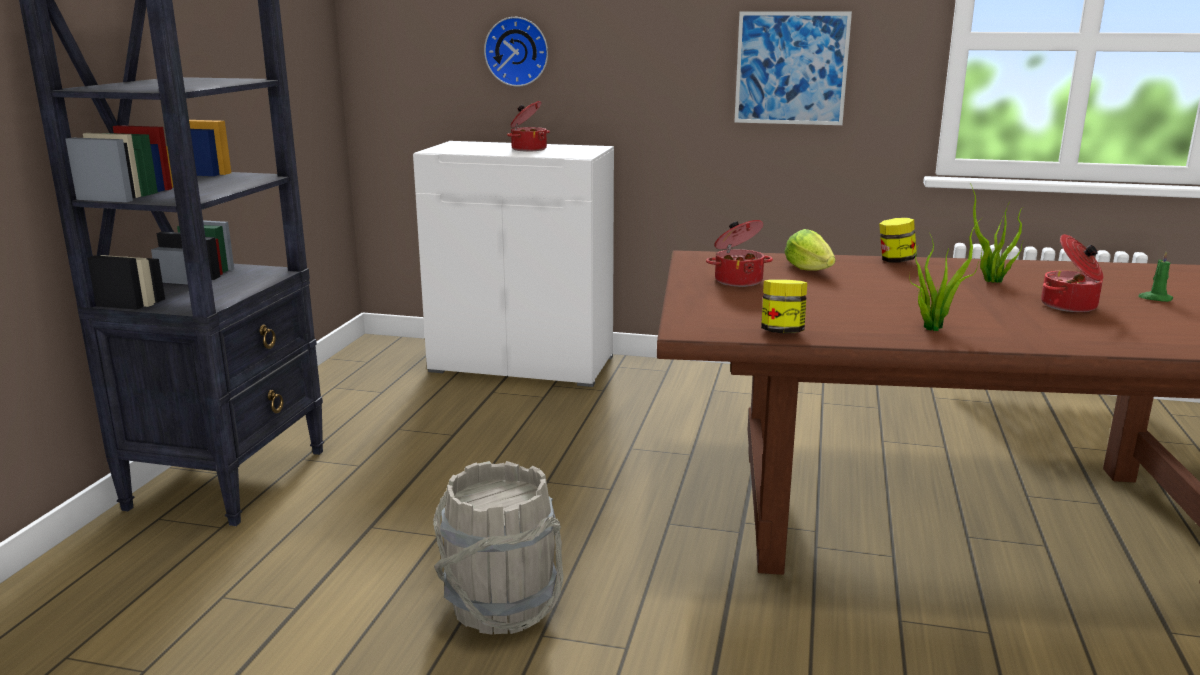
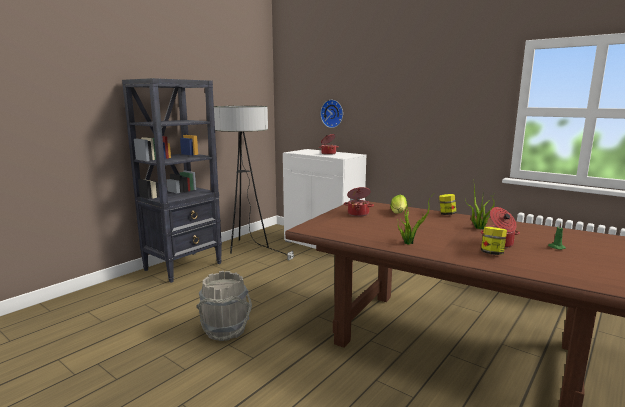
camera: 25 degrees right, 5 degrees down
(360, 408) = (248, 250): none -> floor lamp
(782, 332) = (338, 235): jar -> jar (492, 253)
(791, 68) = (441, 123): picture -> none

